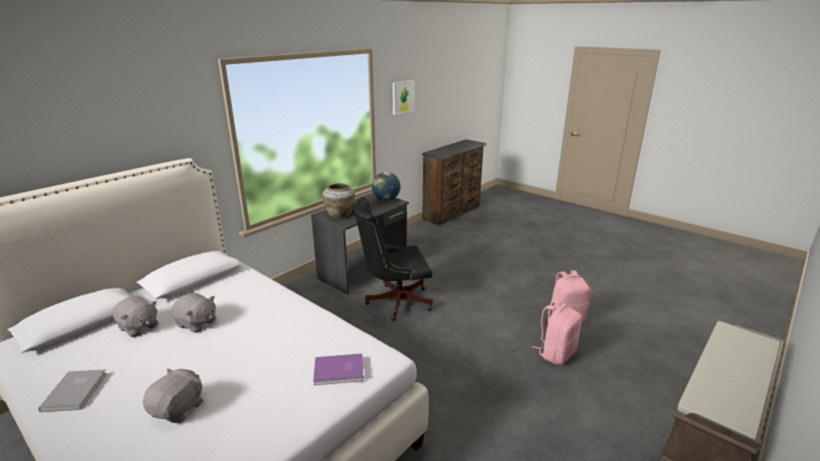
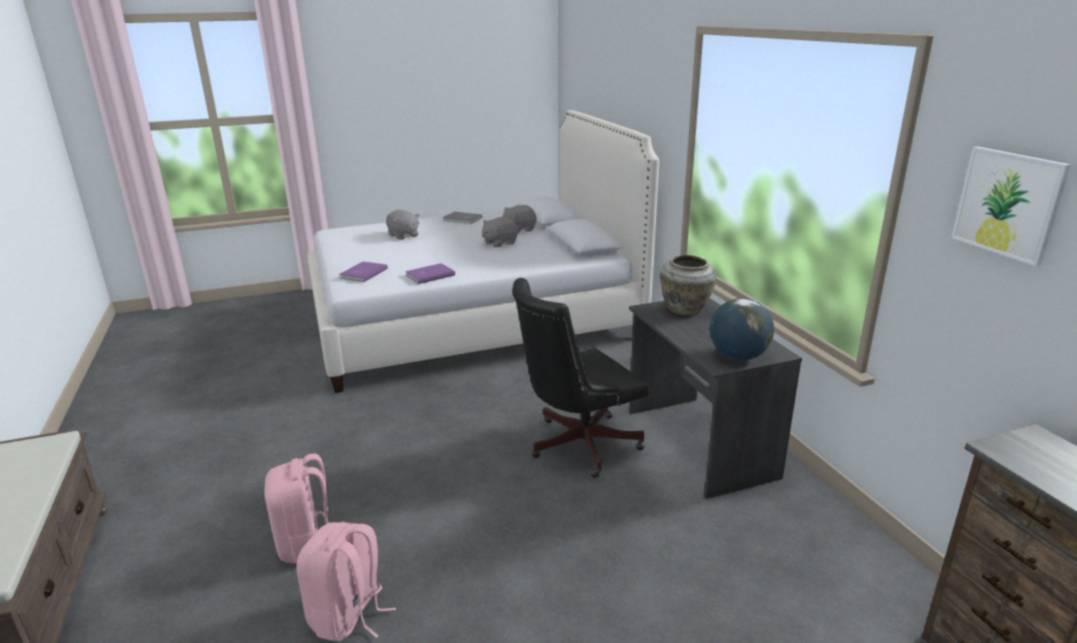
camera: 120 degrees right, 0 degrees up
(319, 327) = (429, 275): none -> purple book
(394, 301) = (577, 445): black office chair -> black office chair turned 135 degrees counterclockwise

